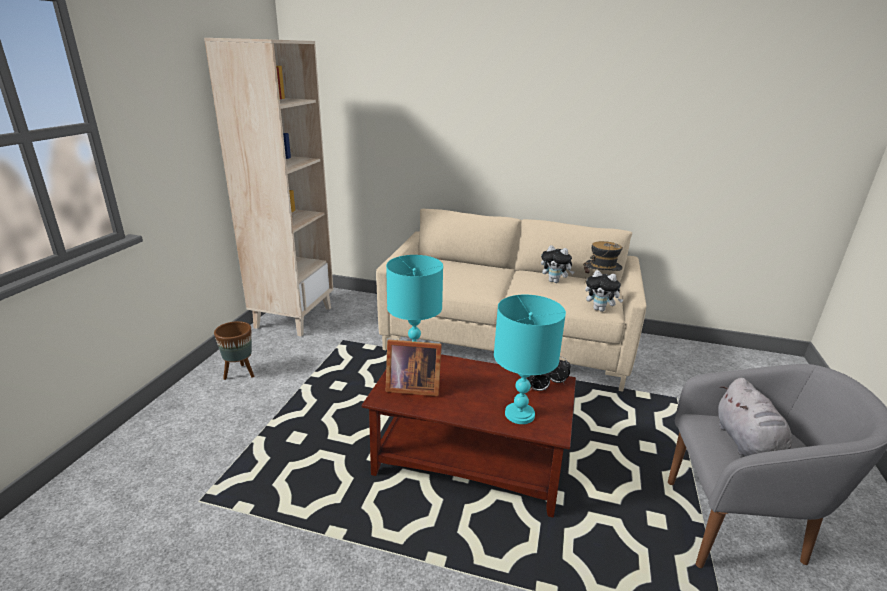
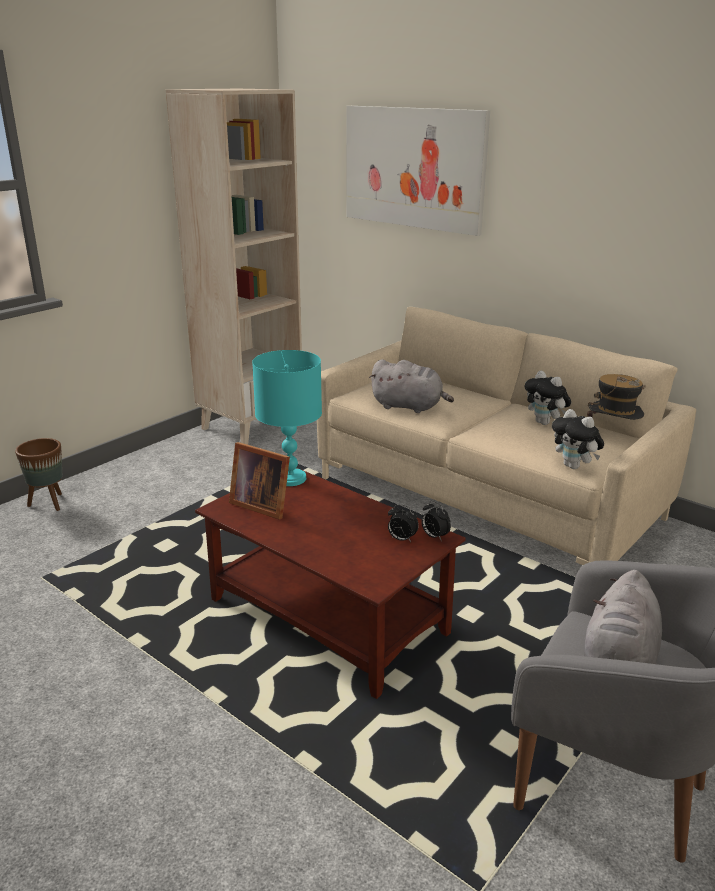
camera: 25 degrees right, 0 degrees up
(240, 373) = (156, 472): brown planter -> brown planter (48, 503)
(412, 103) = (414, 168): none -> picture
(457, 284) = (409, 407): none -> grey plush toy
(519, 415) = (352, 558): turquoise table lamp -> none

